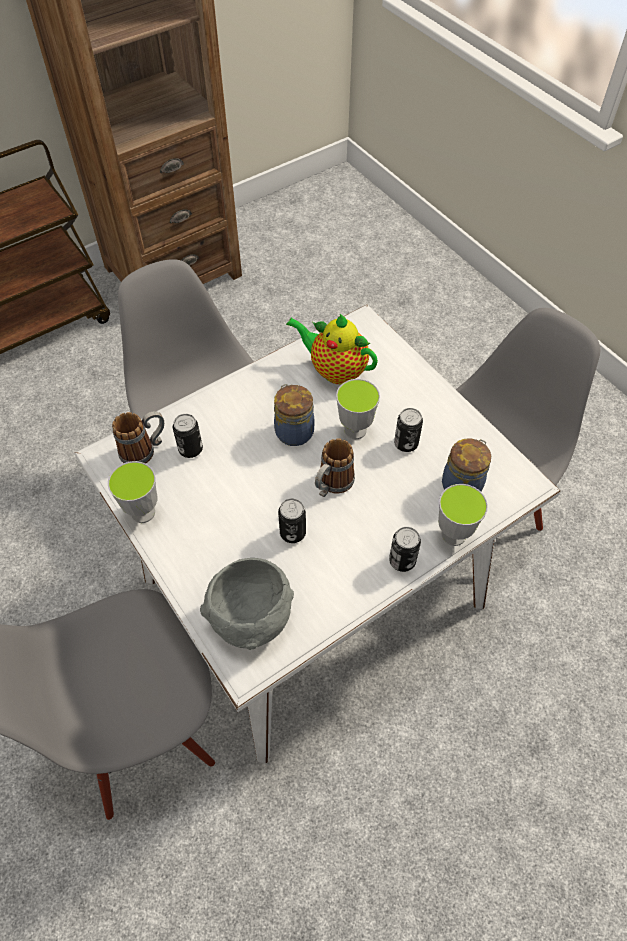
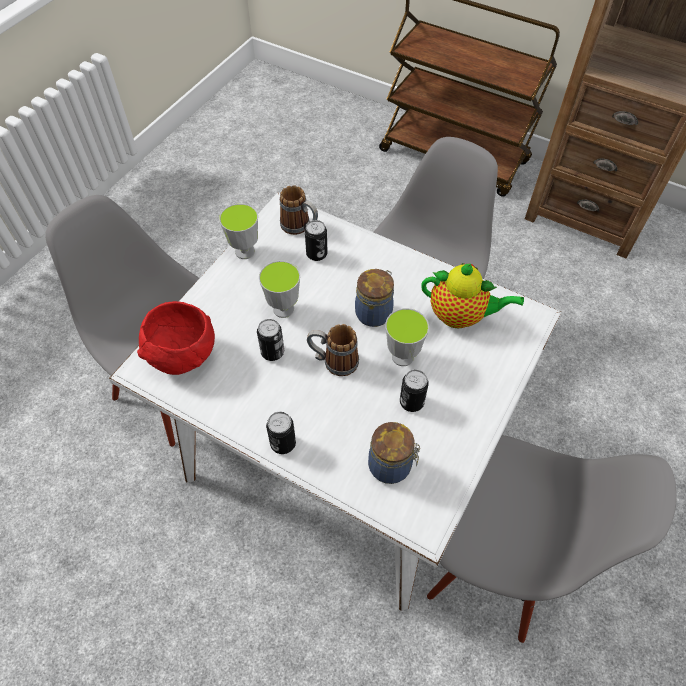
camera: 65 degrees right, 0 degrees up
(252, 618) = (184, 356): grey bowl -> red bowl
(335, 370) = (460, 316): teapot -> teapot turned 105 degrees clockwise
(453, 535) = (330, 476): cup -> cup (283, 309)

